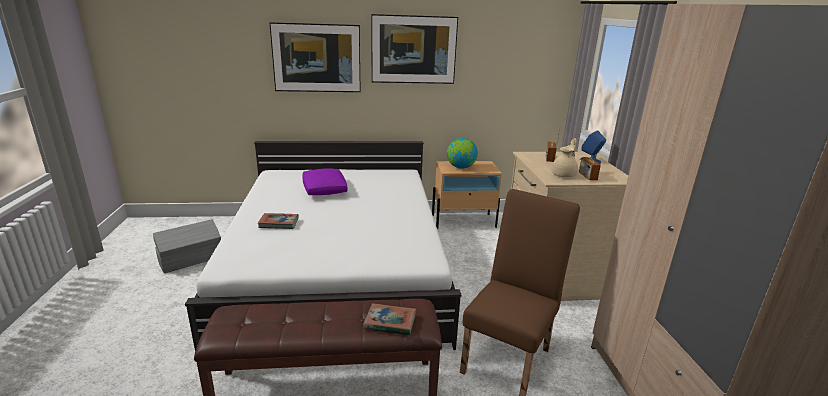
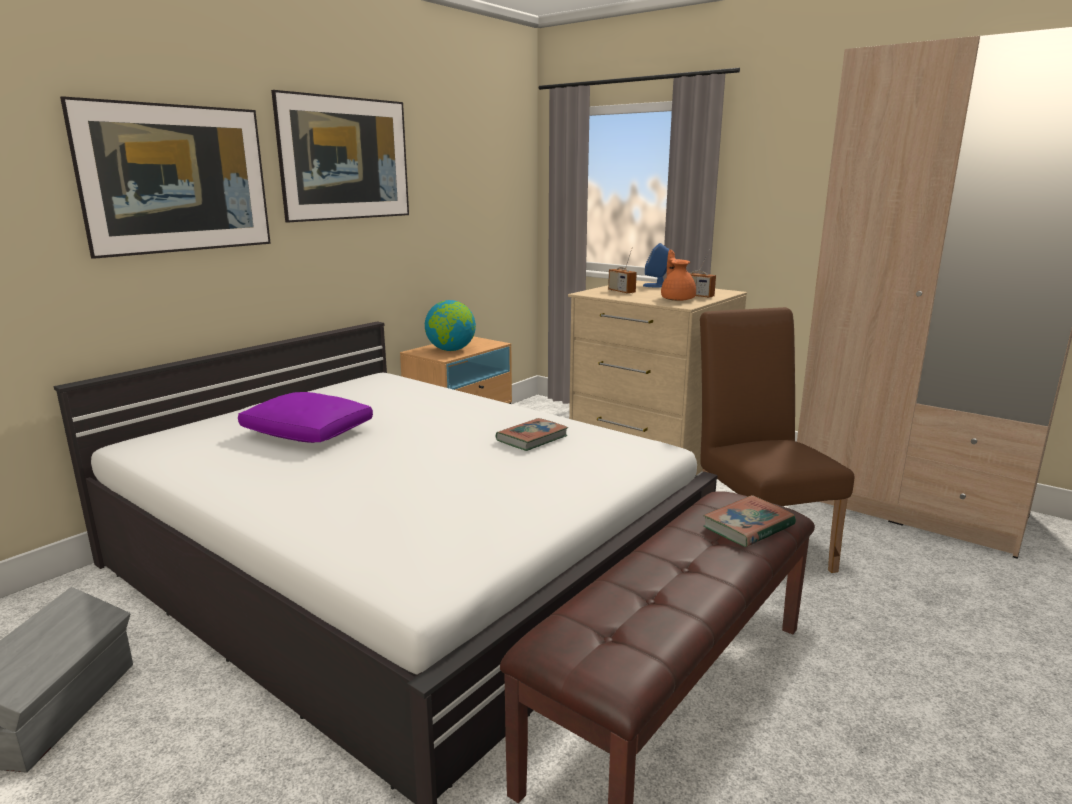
camera: 45 degrees left, 5 degrees down
(278, 223) = (356, 496): book -> book (532, 438)
(564, 175) = (677, 299): beige teapot -> orange teapot

